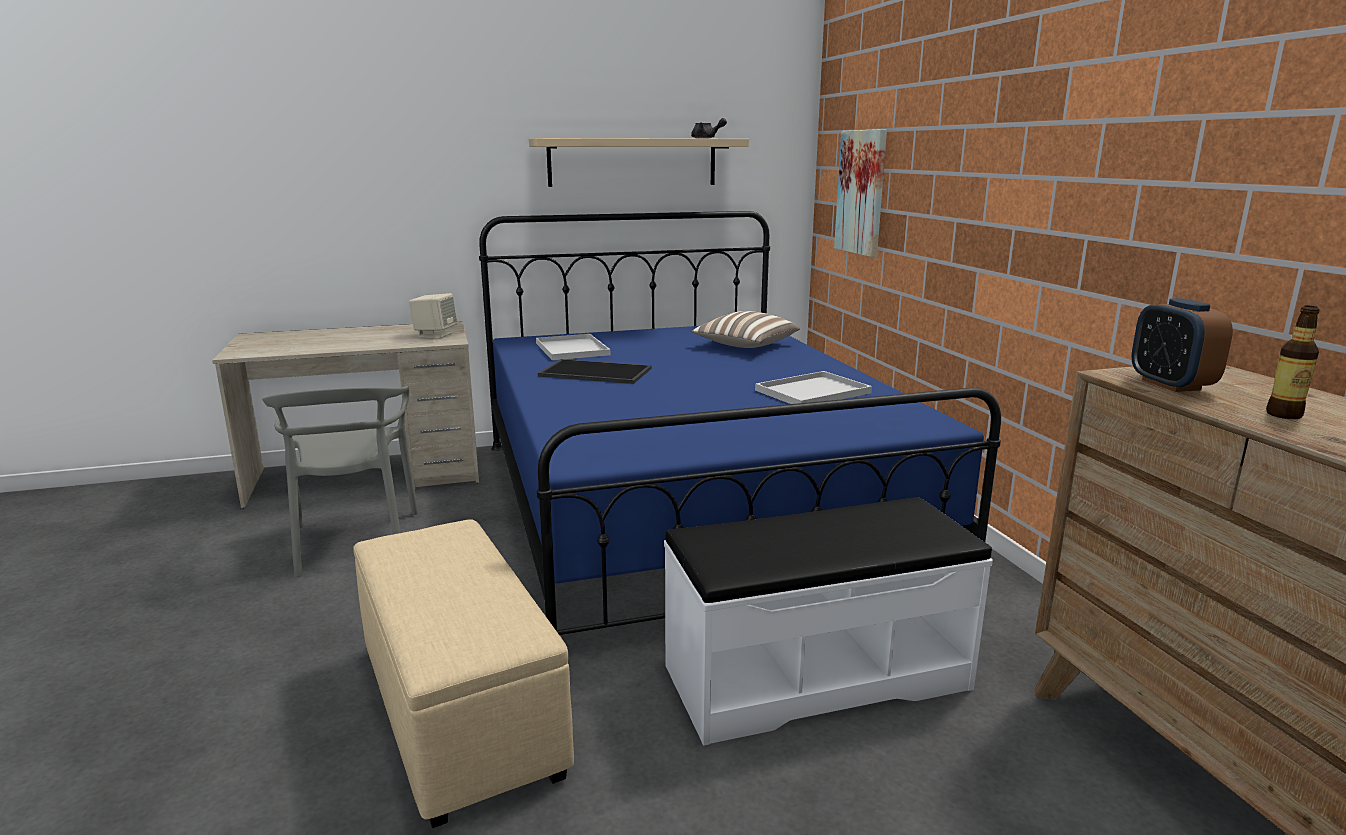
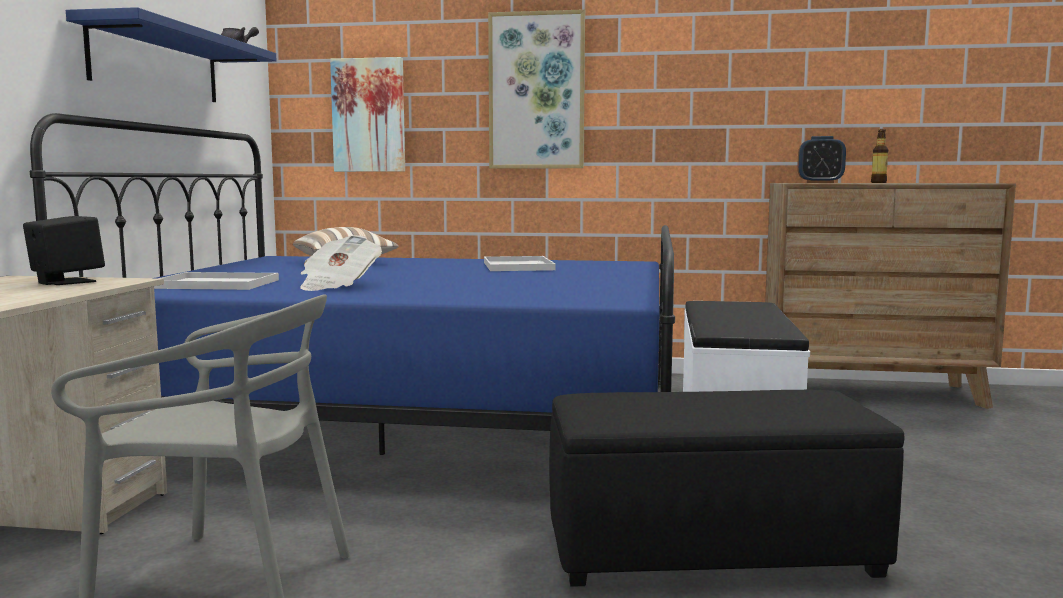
camera: 65 degrees left, 10 degrees down
(435, 335) = (66, 282): beige speaker -> black speaker
(460, 711) = (714, 552): beige ottoman -> black ottoman
(594, 373) = (338, 286): tray -> newspaper
(633, 162) = (156, 64): beige shelf -> blue shelf
(977, 174) = (536, 91): none -> picture

